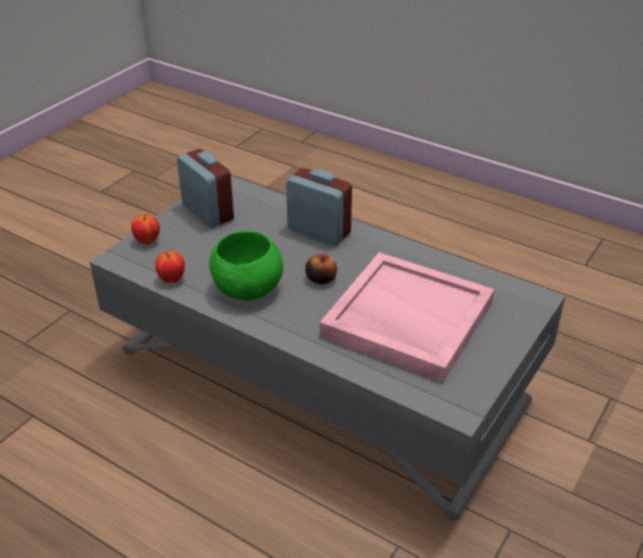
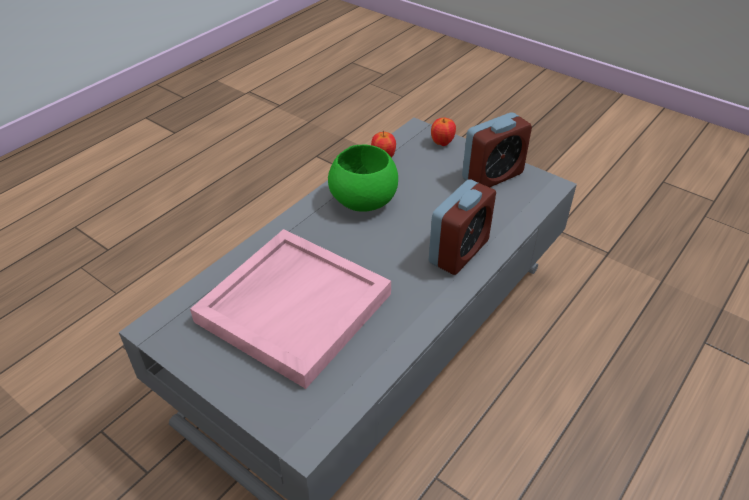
camera: 95 degrees right, 5 degrees up
(321, 278) = (373, 248): apple -> none

